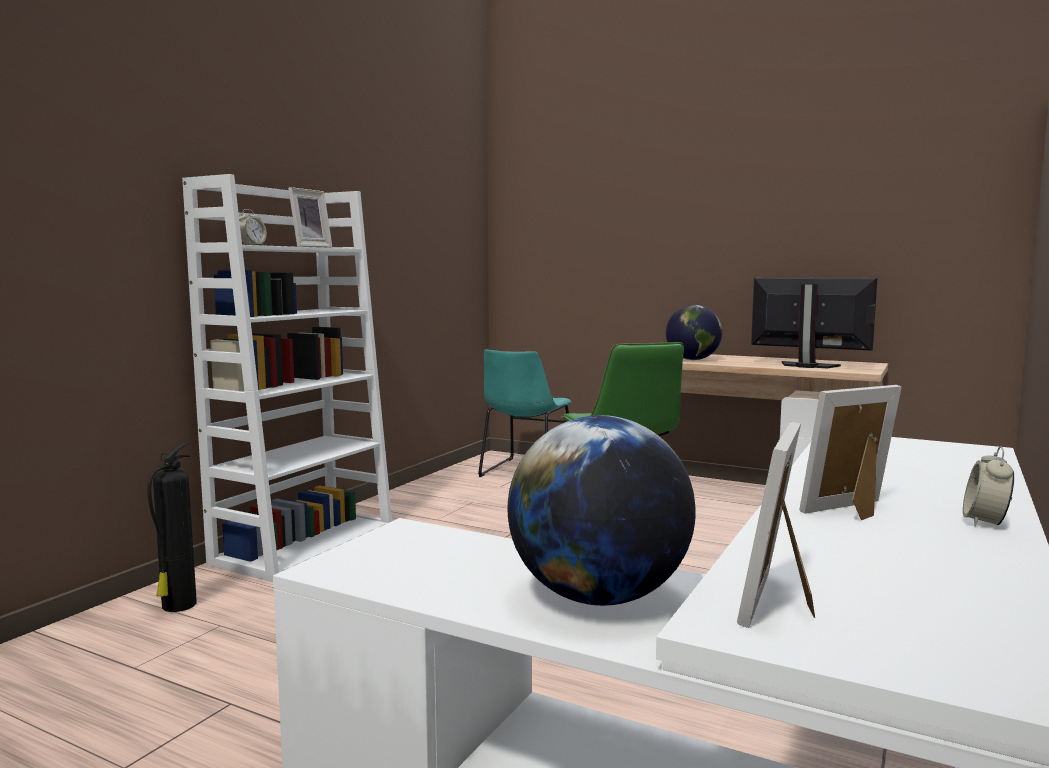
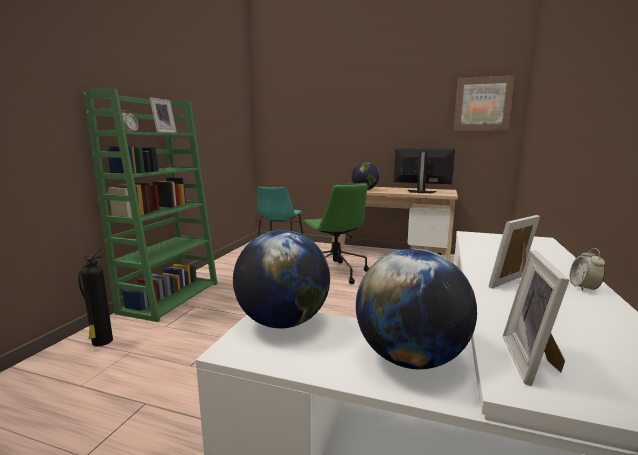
camera: 10 degrees left, 5 degrees up
(305, 544) = (170, 297): white bookcase -> green bookcase
(424, 542) = (283, 322): none -> globe
(941, 188) = (482, 104): none -> picture

